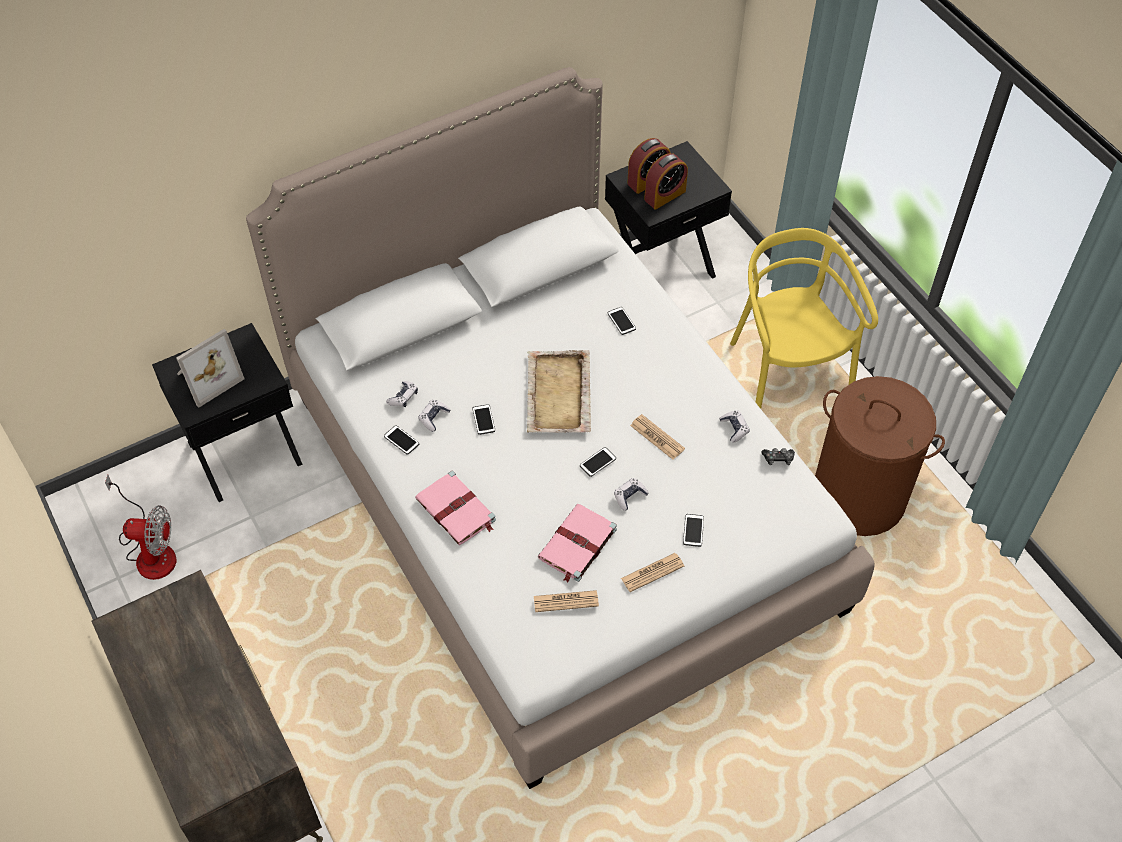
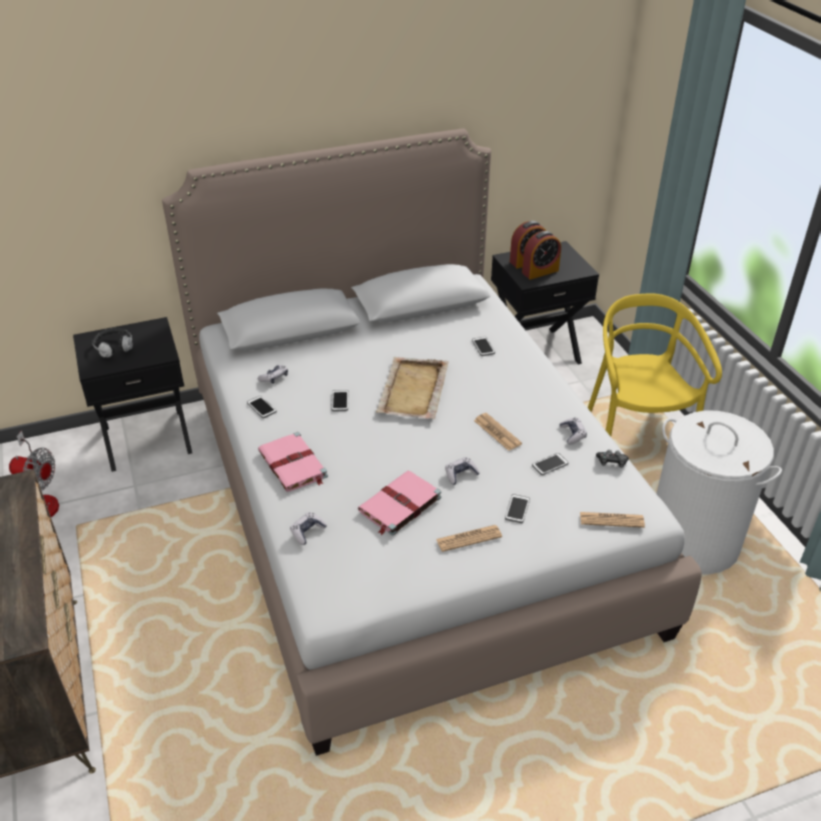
camera: 10 degrees right, 15 degrees down
(207, 377) = (114, 347): picture frame -> headphones
(434, 418) = (296, 395): game controller -> game controller (307, 532)
(566, 601) = (375, 550): newspaper -> newspaper (611, 520)
(597, 462) = (436, 444): phone -> phone (550, 465)
(859, 496) = (693, 541): brown laundry basket -> white laundry basket

